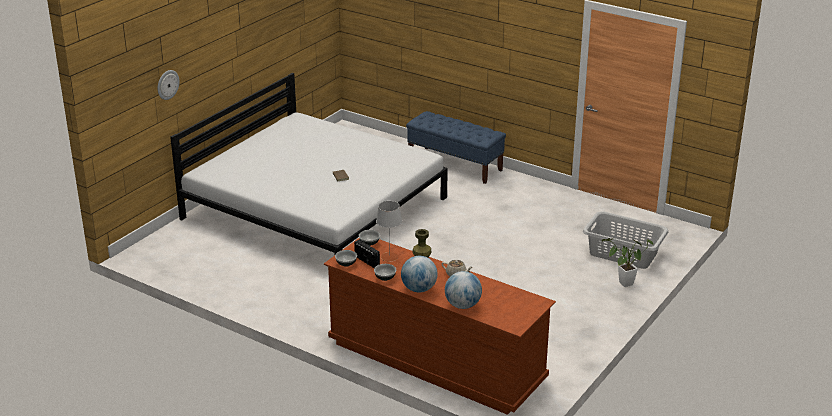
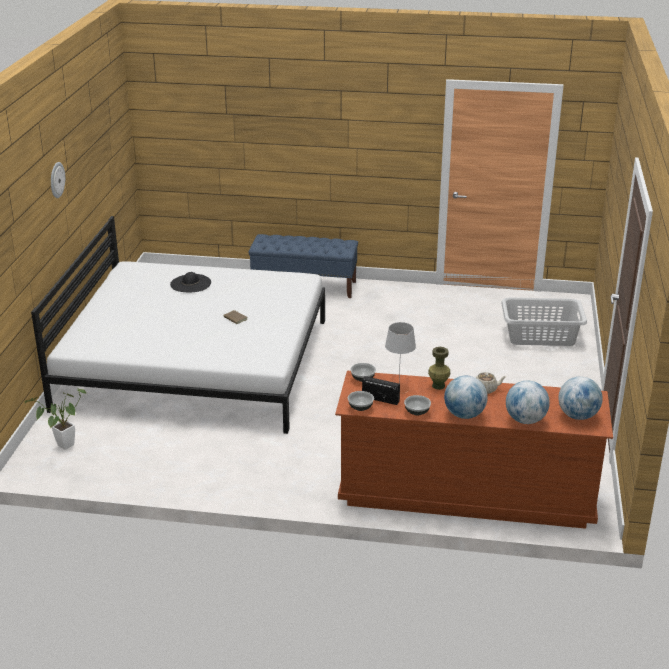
camera: 25 degrees left, 0 degrees up
(167, 84) = (20, 247): wall clock -> wall clock (56, 180)
(331, 141) = (190, 283): none -> black hat
(508, 313) = (578, 416): none -> globe
(623, 284) = (568, 365): potted plant -> potted plant (62, 447)

